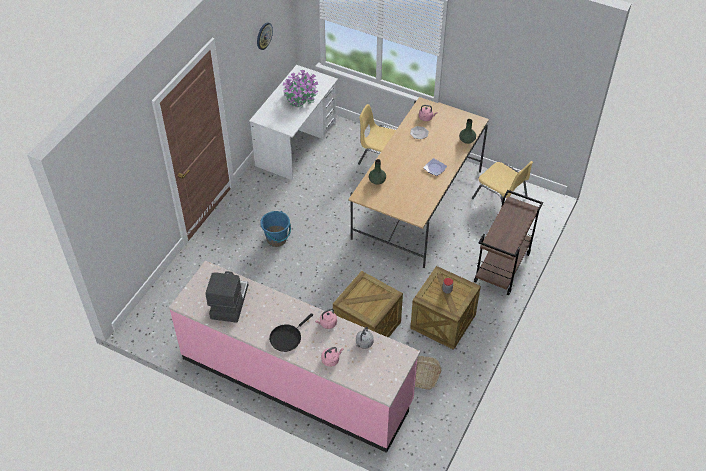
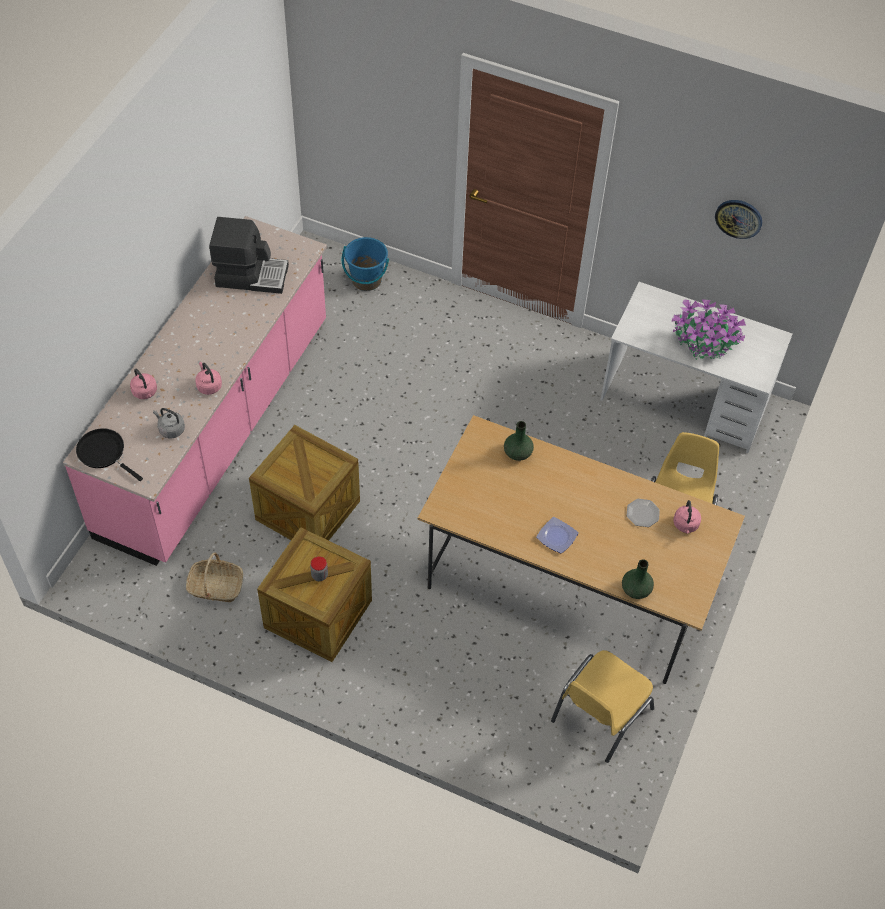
camera: 85 degrees right, 5 degrees up
(277, 239) = (473, 388): blue bucket -> blue bucket (366, 280)
(287, 337) = (187, 342): black frying pan -> black frying pan (104, 453)
(502, 268) = (432, 709): brown cart -> none

